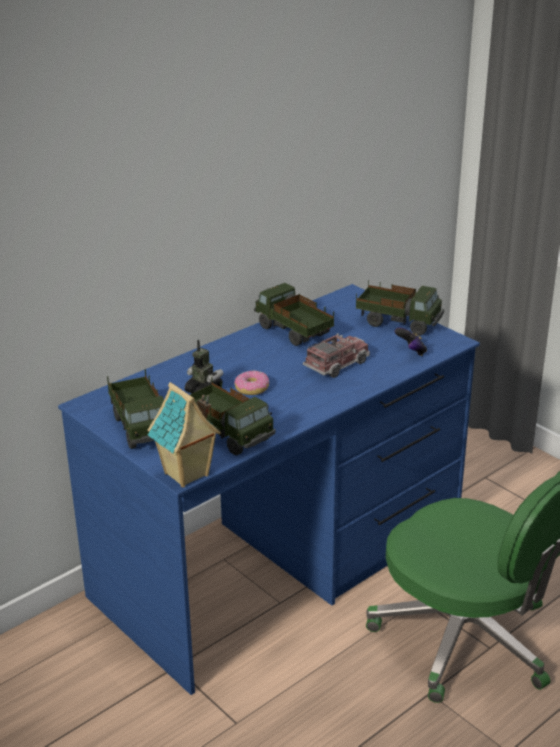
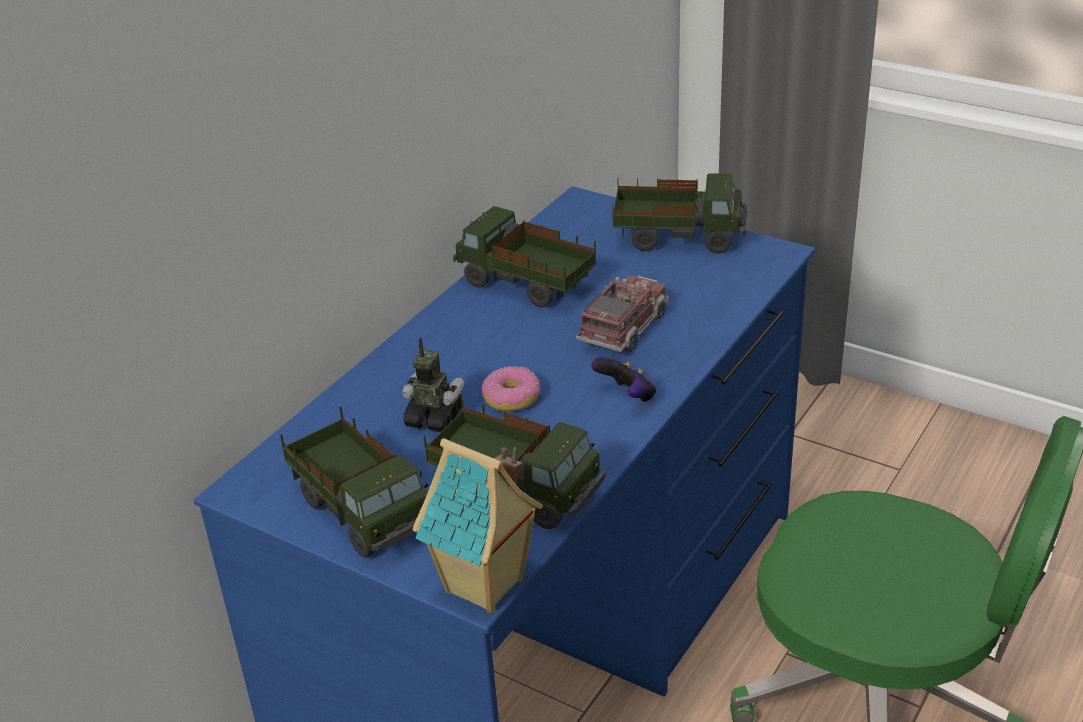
camera: 15 degrees left, 5 degrees up
(411, 352) = (725, 283): game controller -> game controller (627, 396)

